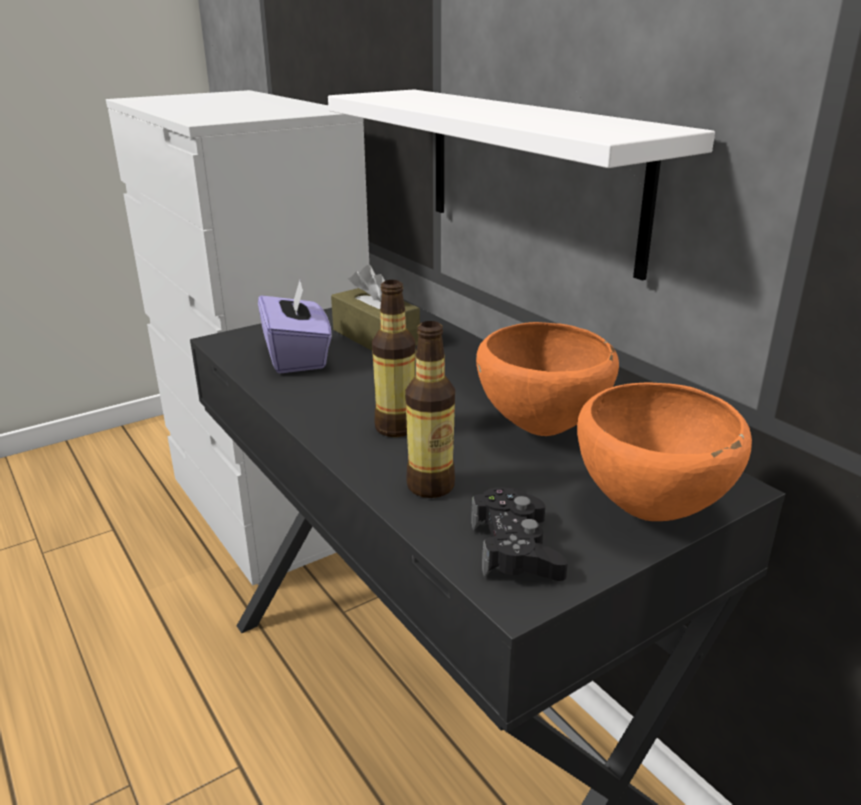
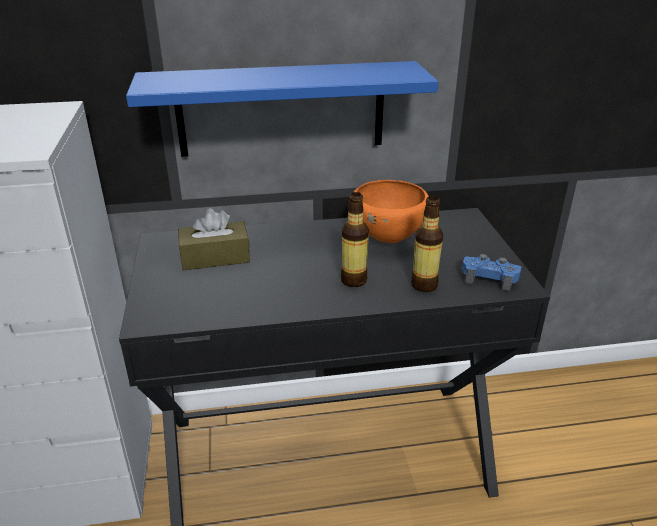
camera: 65 degrees left, 5 degrees up
(297, 357) = (215, 294): purple tissue box -> none
(516, 548) = (489, 277): black game controller -> blue game controller
(530, 175) = (281, 109): white shelf -> blue shelf
(652, 512) = (477, 238): orange bowl -> none

